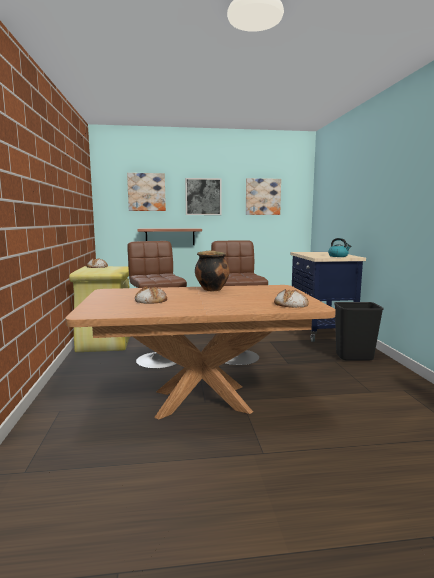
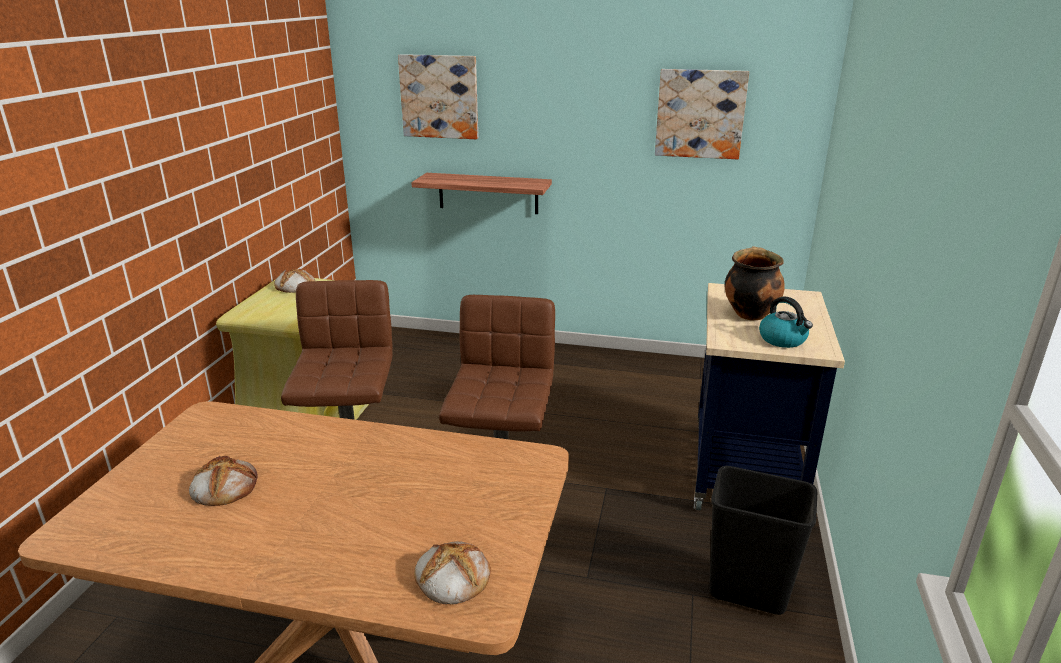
camera: 20 degrees right, 15 degrees up
(203, 196) = (559, 110): picture -> none
(211, 289) = (385, 448): cooking pot -> cooking pot (749, 314)

